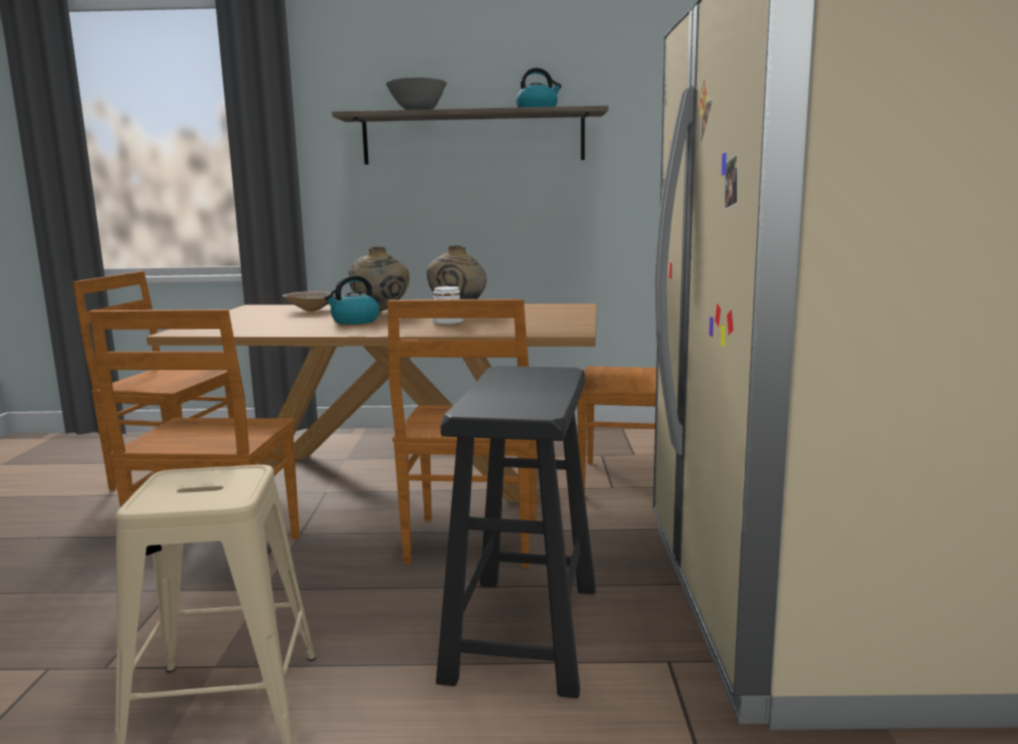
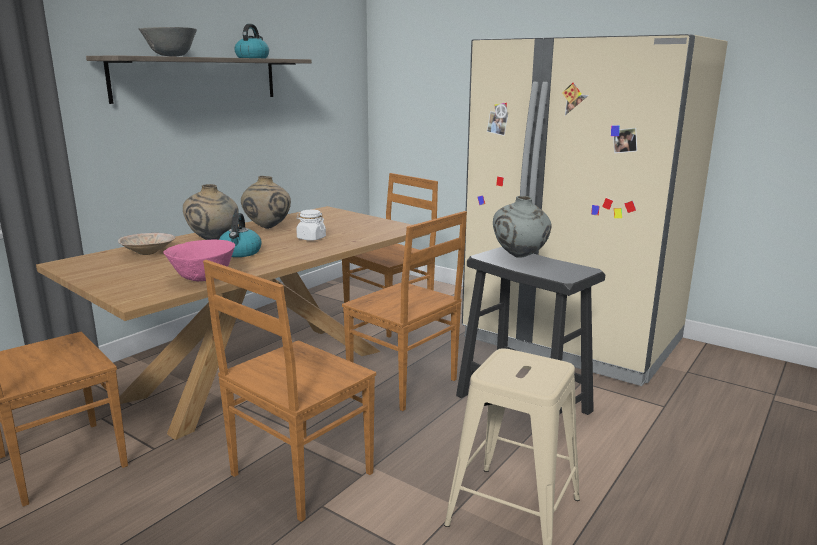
camera: 55 degrees left, 5 degrees up
(218, 561) = (298, 476): brown chair -> brown chair turned 90 degrees clockwise
(256, 330) = (203, 279): none -> pink bowl
(538, 380) = (520, 257): none -> grey vase

